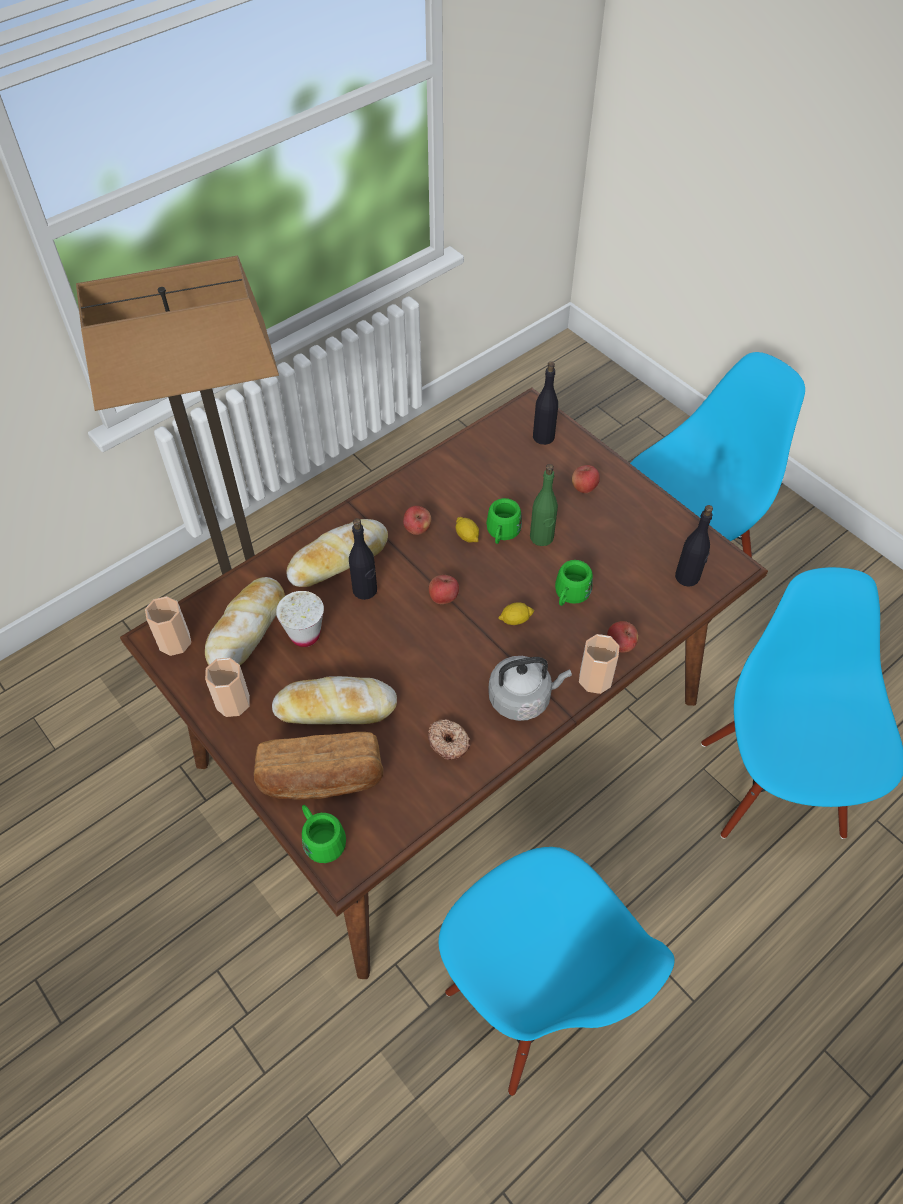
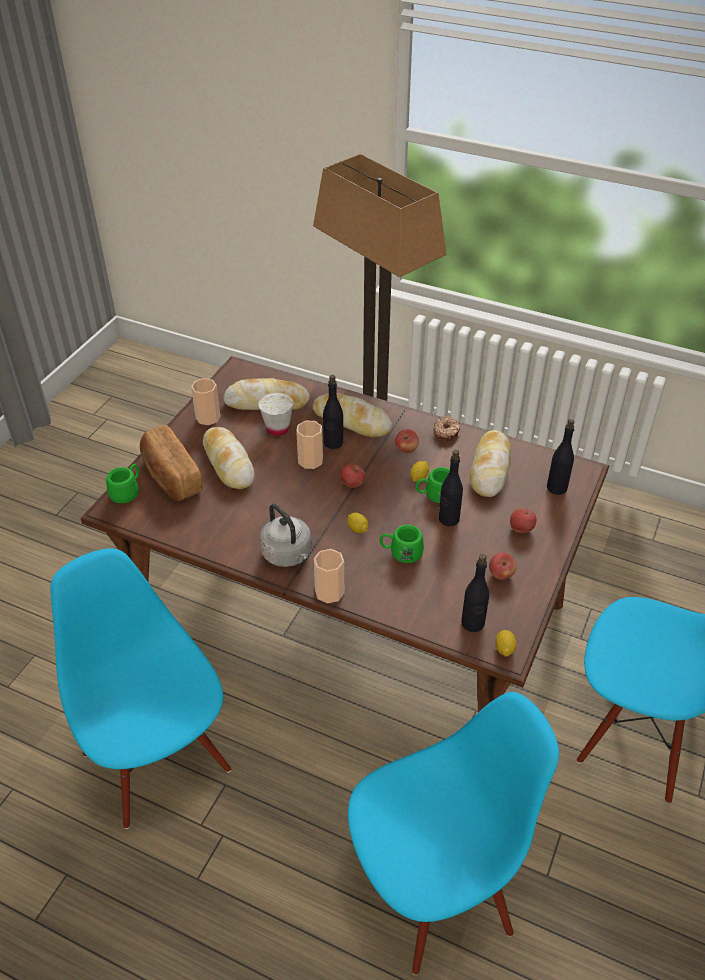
camera: 65 degrees right, 10 degrees down
(174, 642) = (239, 377): cup -> cup (310, 460)
(449, 742) = (229, 527): donut -> donut (447, 432)
(488, 474) = (490, 468): none -> bread
(535, 998) = (158, 760): blue chair -> blue chair turned 120 degrees clockwise
(541, 537) = (448, 519): green bottle -> black bottle
(620, 645) = (372, 598): apple -> apple (501, 574)
(727, 566) = (504, 648): none -> lemon

